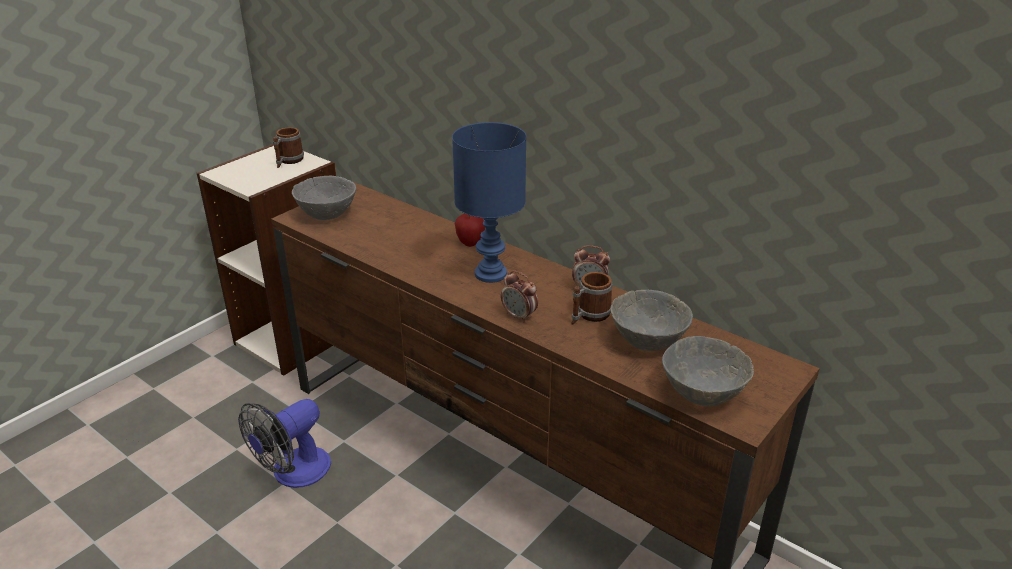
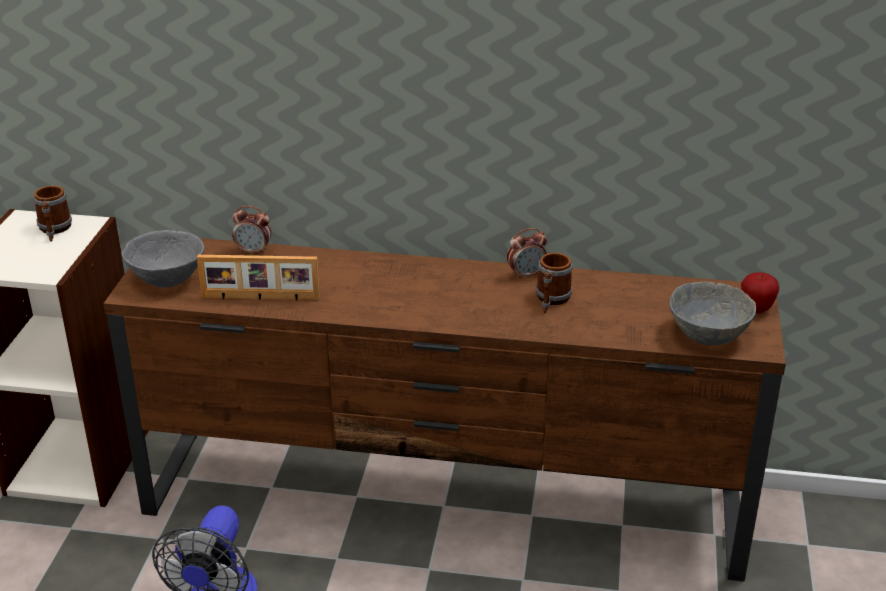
camera: 30 degrees left, 0 degrees up
(371, 245) = (260, 298): none -> picture frame
(470, 243) = (364, 265): apple -> apple (756, 309)
(491, 275) = (419, 290): blue table lamp -> none
(519, 316) = (489, 321): alarm clock -> alarm clock (253, 251)
(648, 340) = (623, 306): grey bowl -> none

